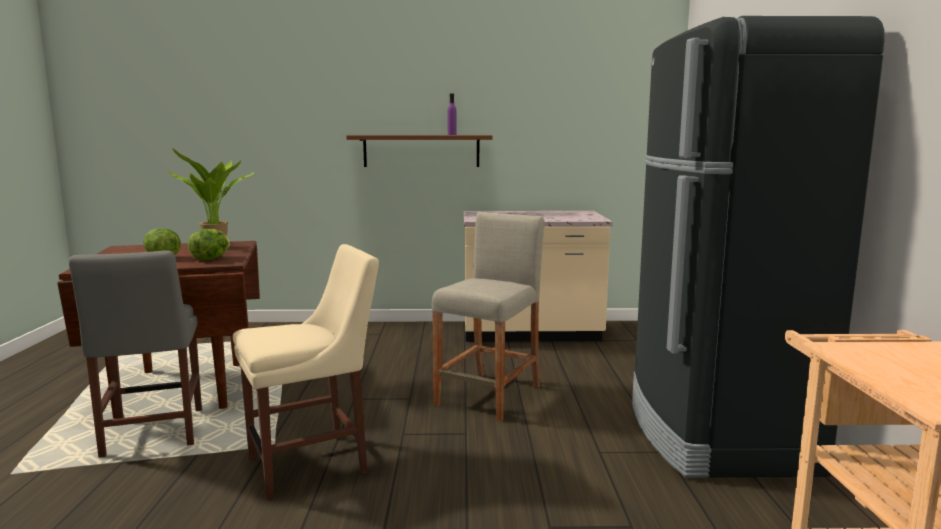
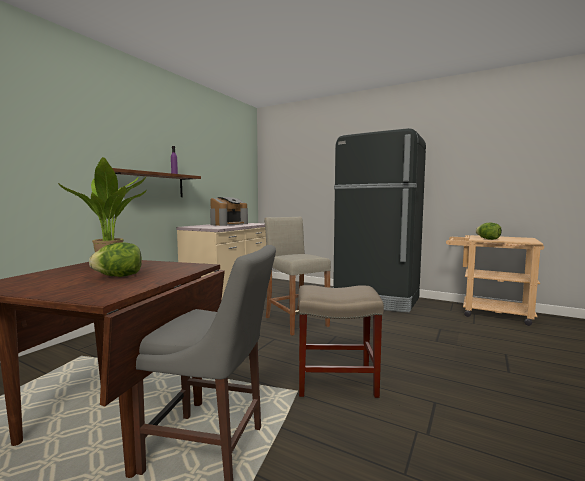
camera: 60 degrees left, 5 degrees down
(210, 259) = (168, 267): lettuce -> lettuce (488, 239)
(313, 463) = (337, 381): beige chair -> beige stool
(547, 214) = (228, 224): none -> coffee machine

